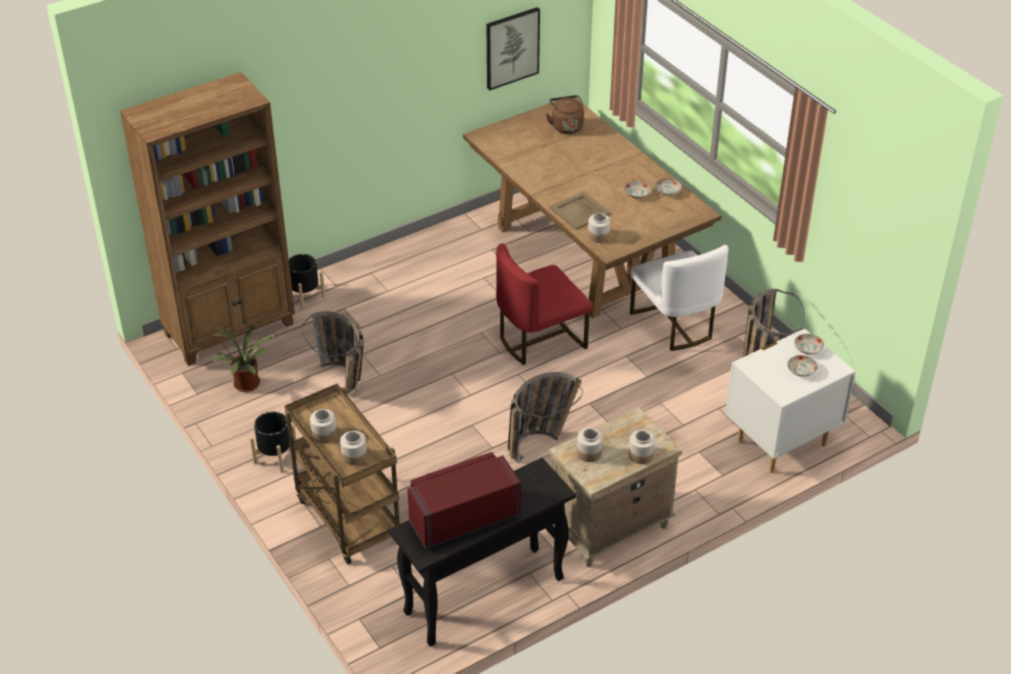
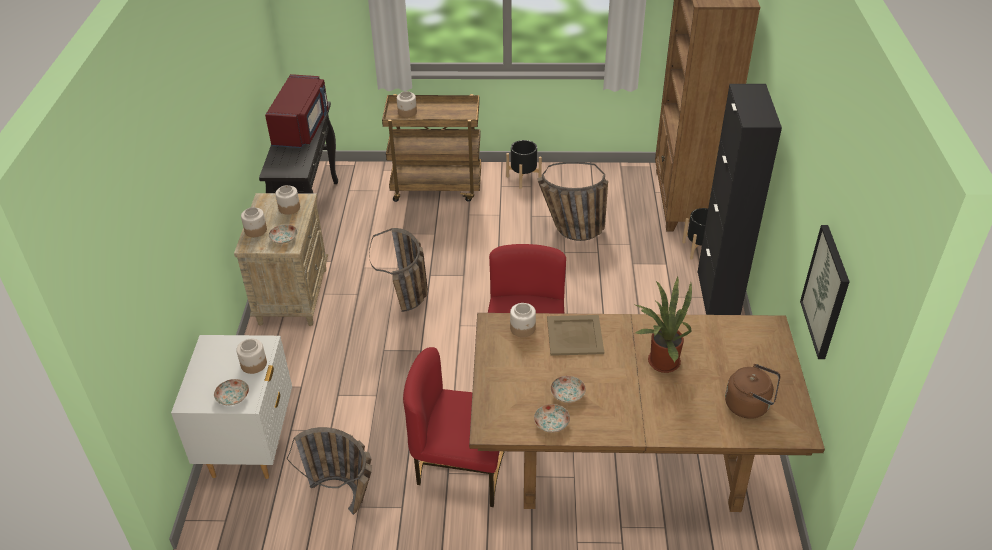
camera: 125 degrees right, 0 degrees up
(246, 386) = (609, 188): potted plant -> potted plant (660, 361)
(324, 434) = (441, 108): jar -> jar (254, 364)
(363, 267) = (717, 295): none -> black cabinet
(675, 324) = (461, 468): white chair -> red chair
(801, 371) = (216, 374): plate -> plate (284, 238)

